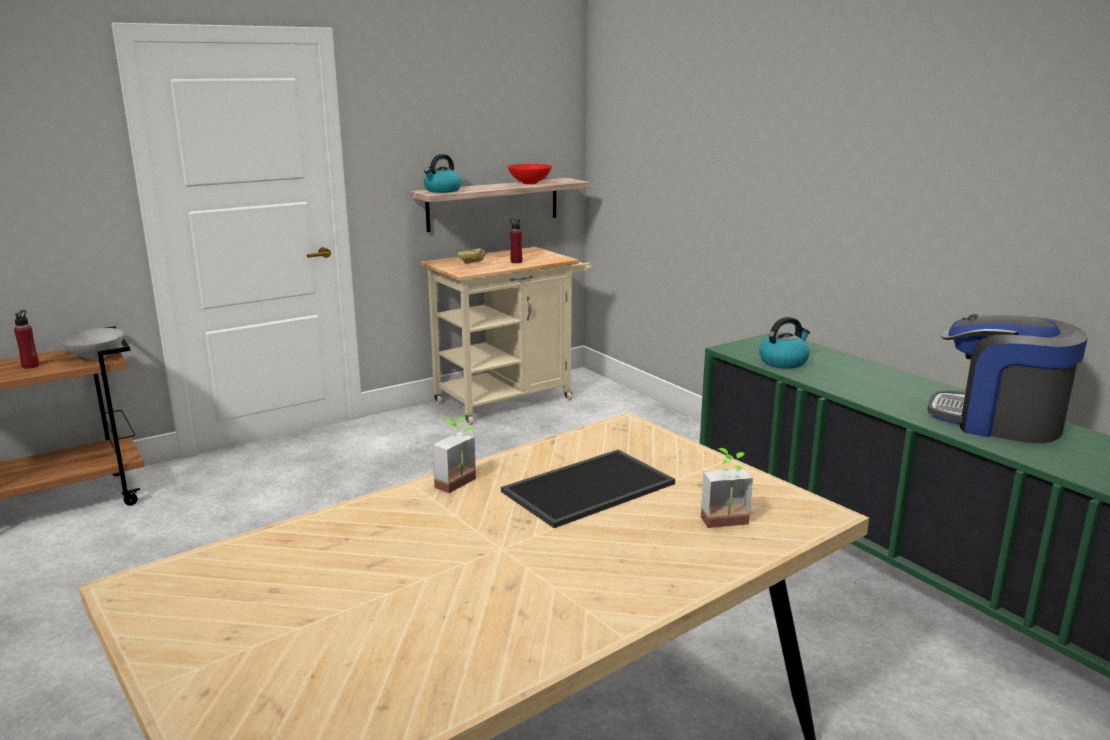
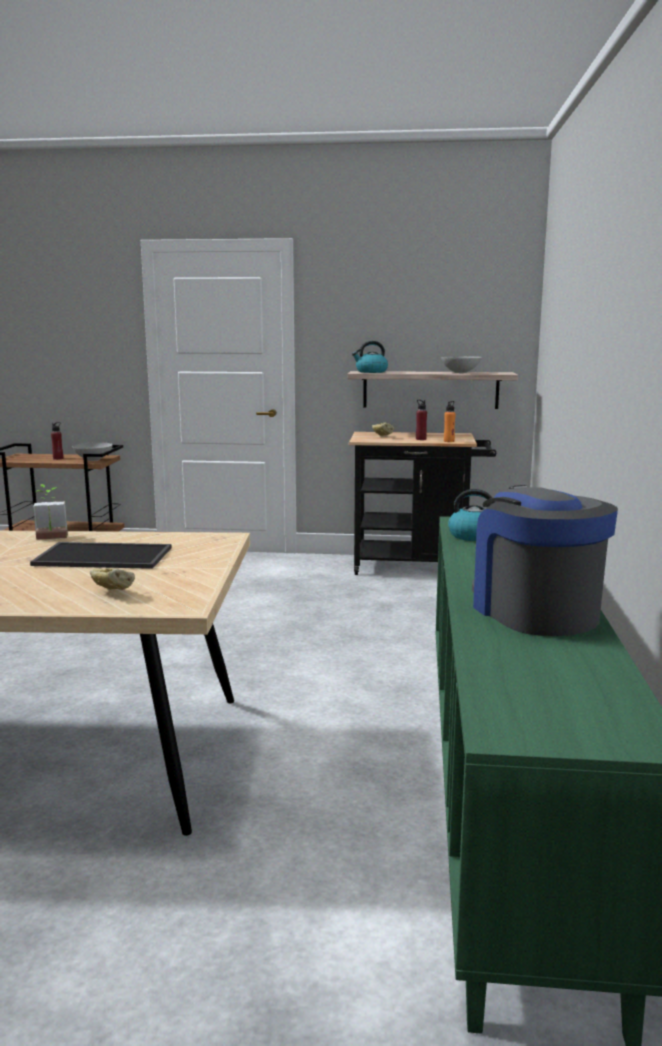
camera: 40 degrees right, 5 degrees down
(511, 399) = (418, 567): beige cart -> black cart
(529, 183) = (460, 372): red bowl -> grey bowl
(548, 260) = (449, 441): none -> orange bottle
(728, 525) = (112, 592): potted plant -> bread

